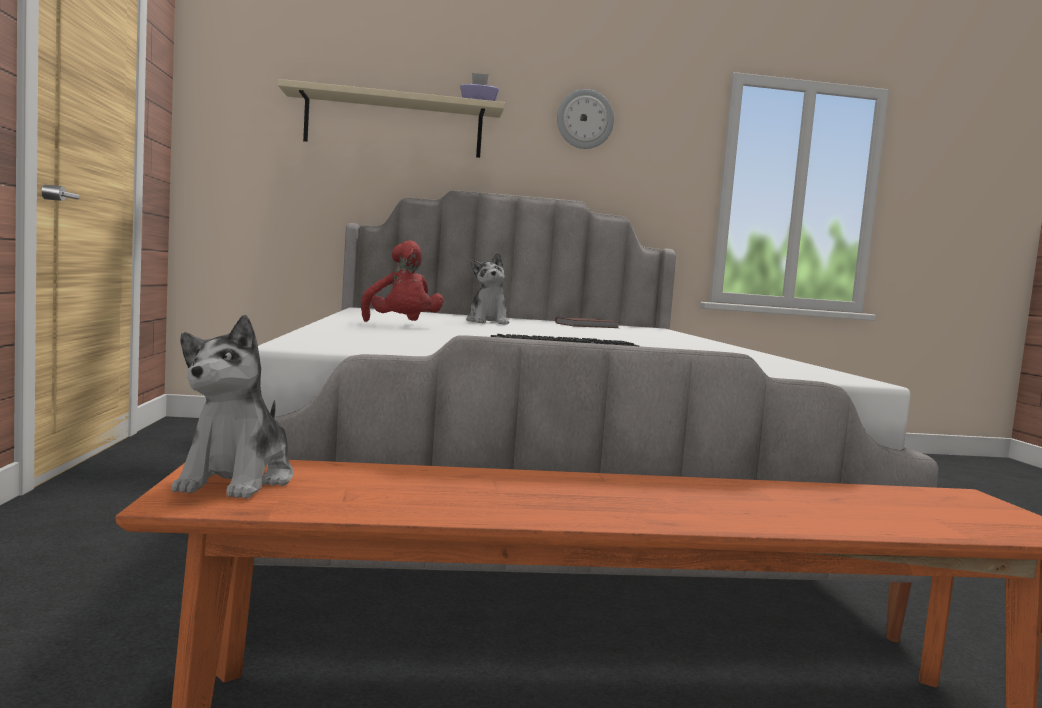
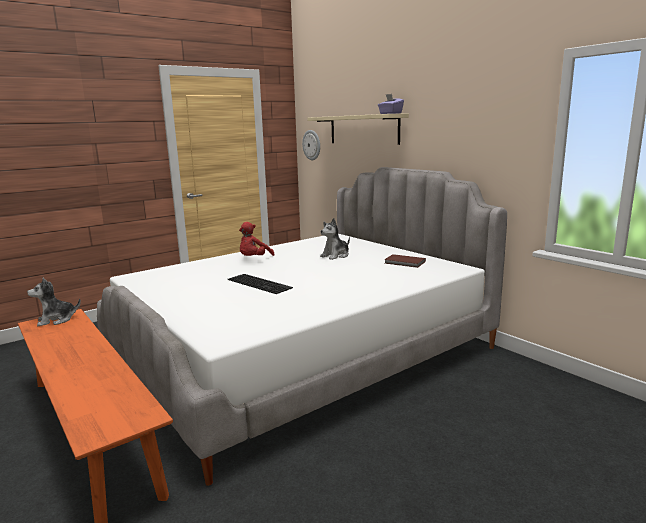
camera: 60 degrees right, 10 degrees up
(585, 119) = (454, 111): wall clock -> wall clock (312, 145)

